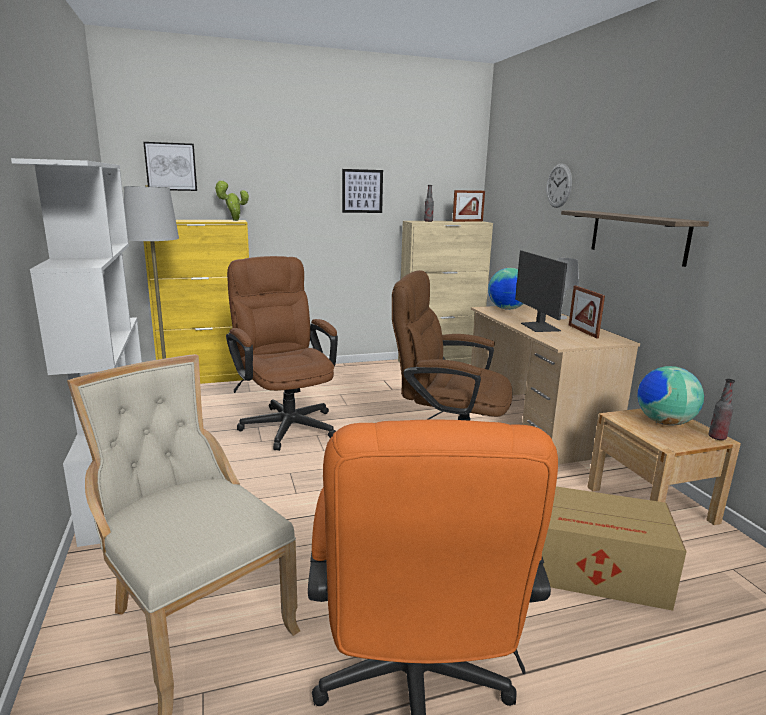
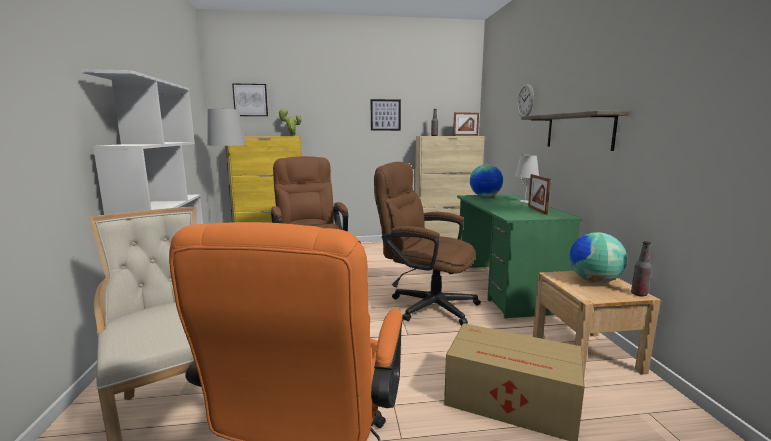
camera: 10 degrees right, 5 degrees down
(535, 425) = (505, 288): beige desk -> green desk
(539, 327) = (502, 207): monitor -> none

